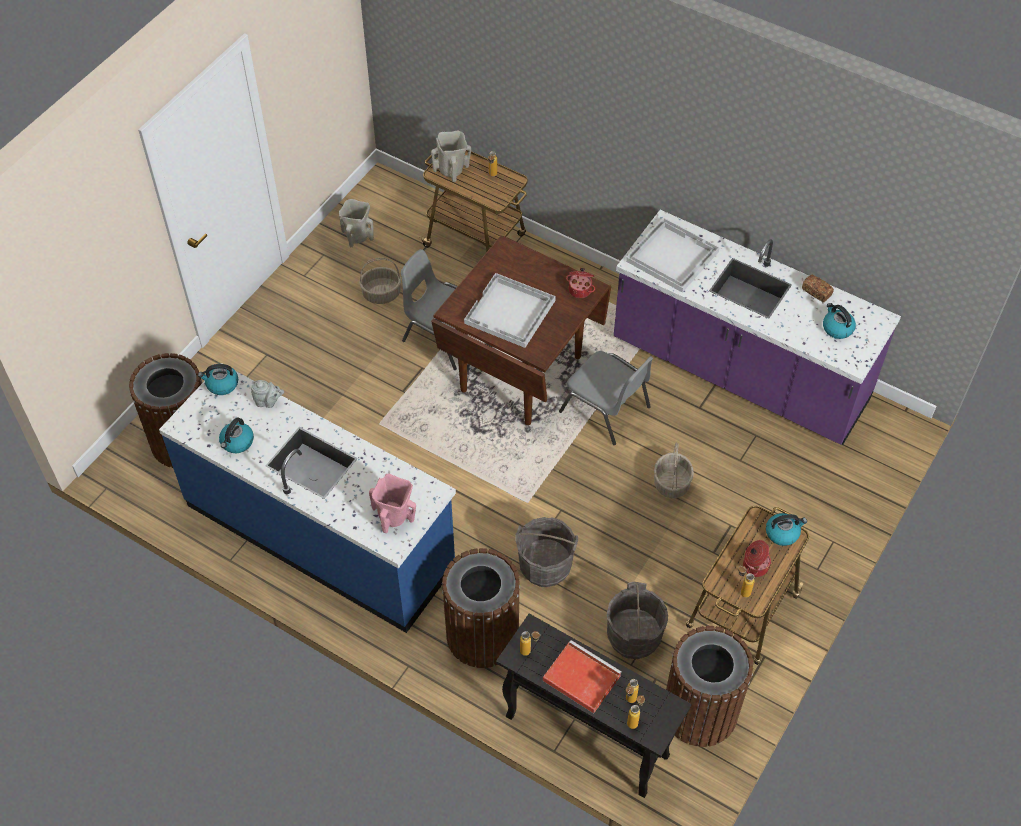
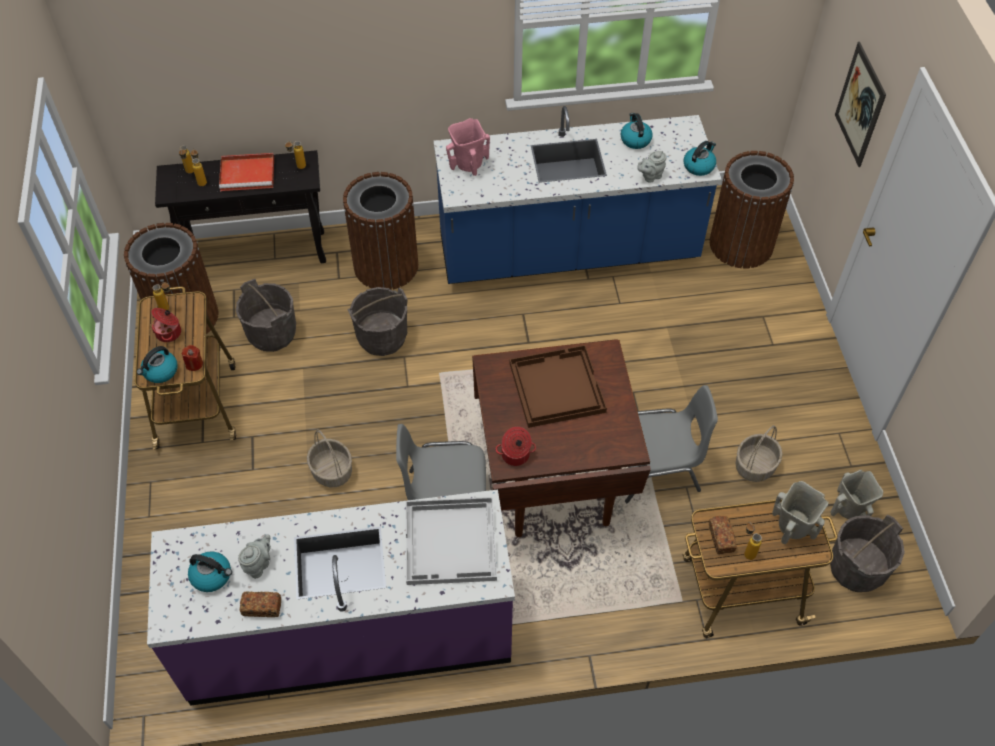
camera: 140 degrees right, 0 degrees up
(113, 254) = (860, 105): none -> picture
(395, 208) = (856, 568): none -> grey bucket
(499, 190) = (721, 538): none -> bread
(510, 312) = (556, 387): white tray -> brown tray
(751, 522) = (194, 364): none -> red candle
(802, 316) = (259, 564): none -> grey teapot

